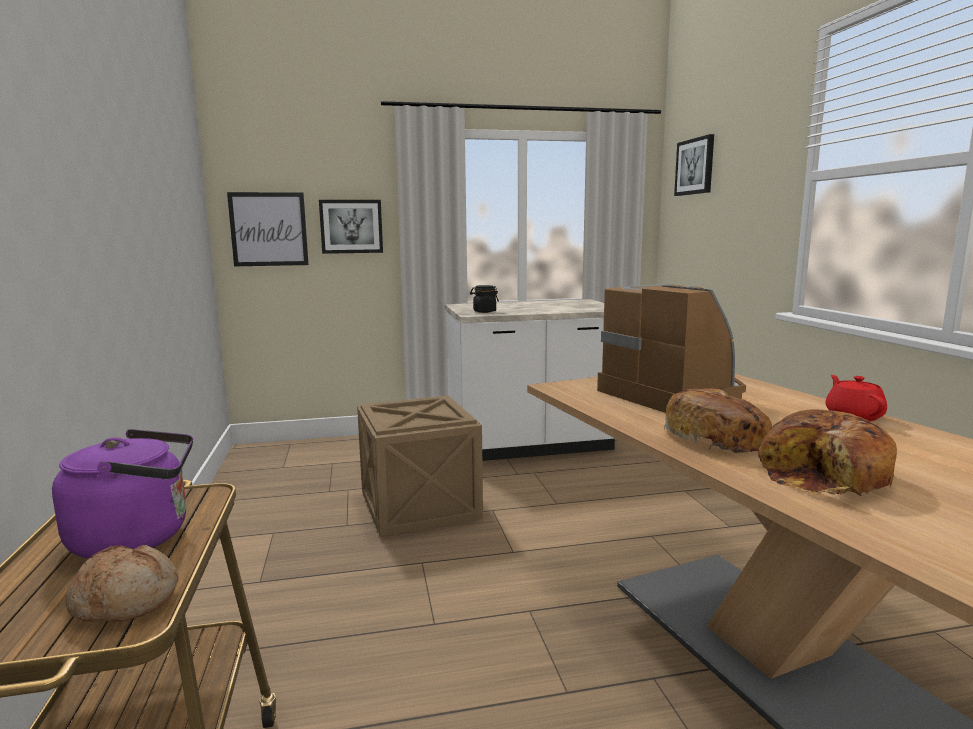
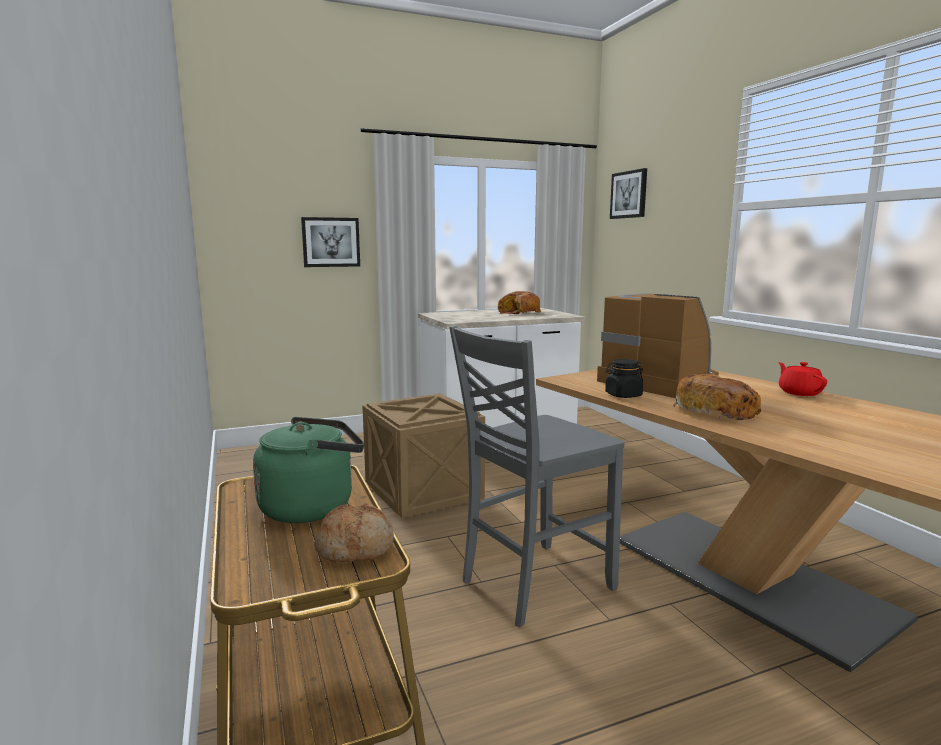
camera: 10 degrees left, 0 degrees up
(138, 537) = (313, 506): purple kettle -> green kettle
(269, 229) = (253, 244): picture -> none
(484, 311) = (462, 319): black jar -> black jar (623, 395)
(493, 633) = (533, 584): none -> grey chair
(826, 476) = (809, 433): bread -> bread (519, 313)

